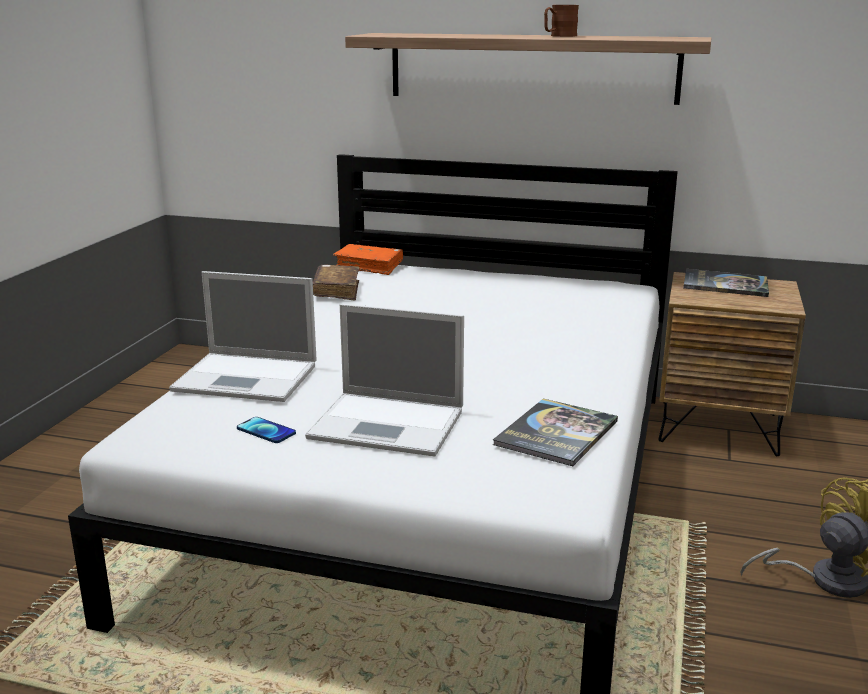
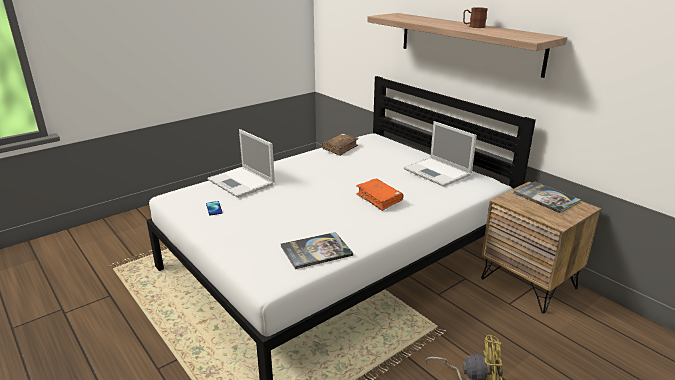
camera: 35 degrees right, 5 degrees up
(369, 267) = (375, 138): orange book -> orange book (379, 199)
(390, 424) = (259, 222): laptop -> laptop (438, 172)

